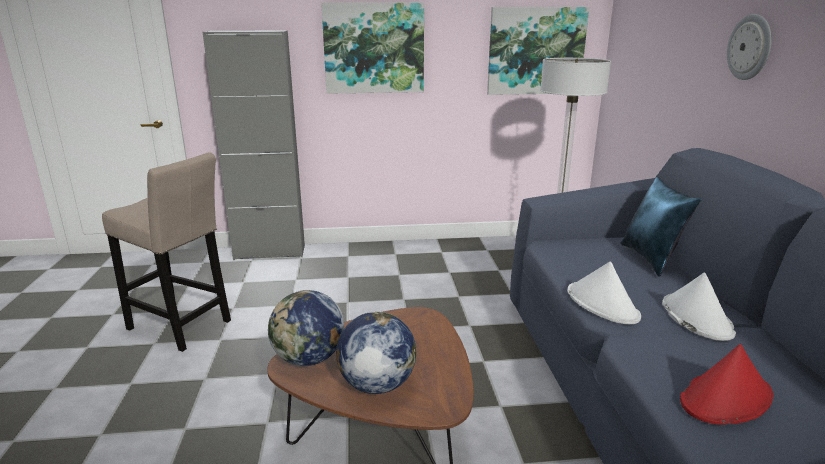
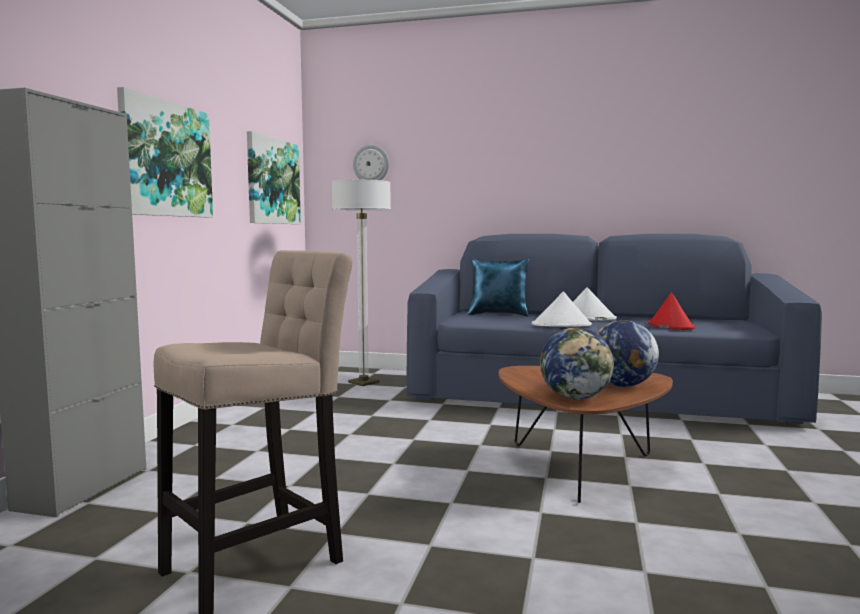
camera: 70 degrees left, 15 degrees down
(750, 47) = (497, 168): wall clock -> wall clock (371, 164)

